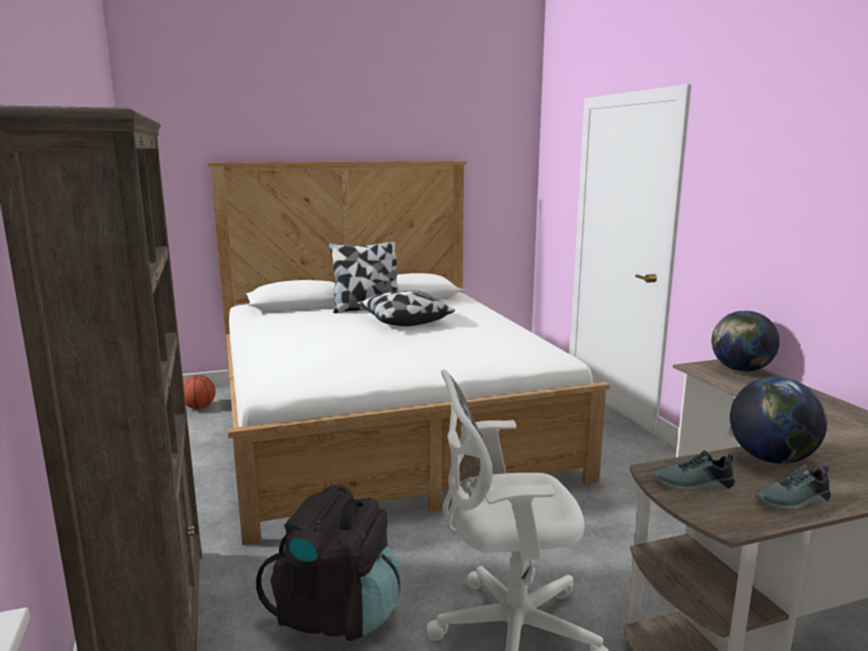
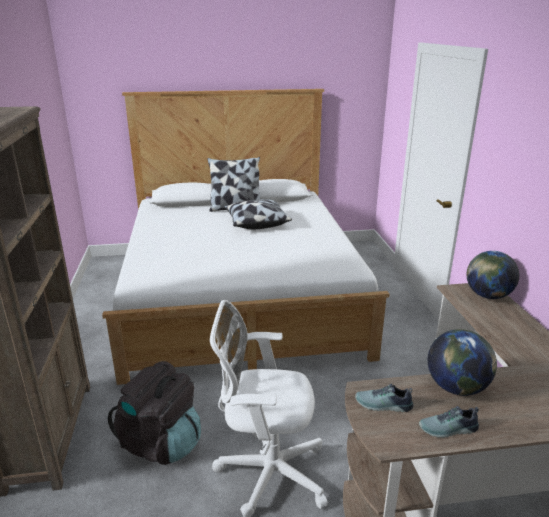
camera: 10 degrees right, 10 degrees up
(199, 407) = (119, 270): basketball -> none

